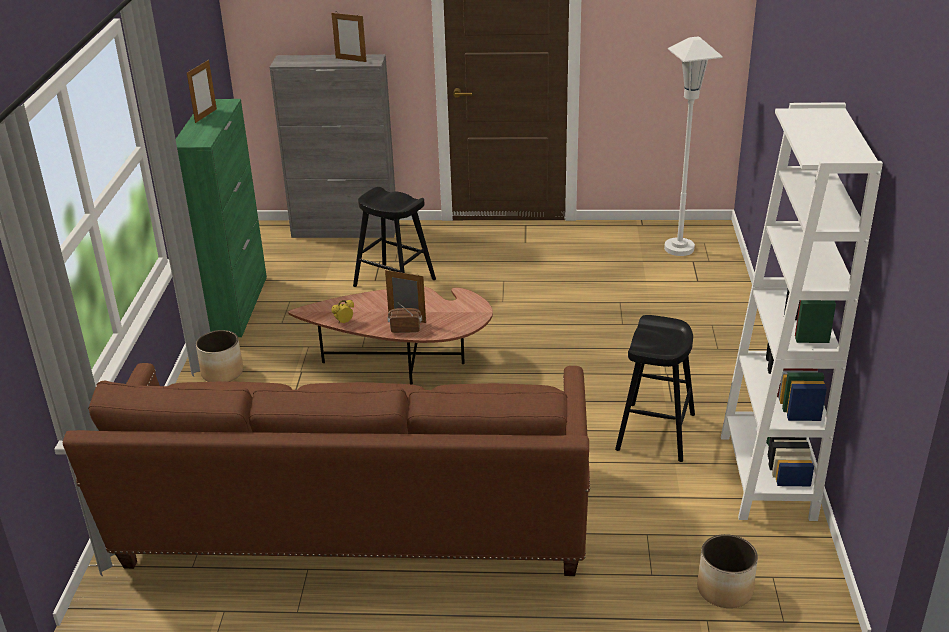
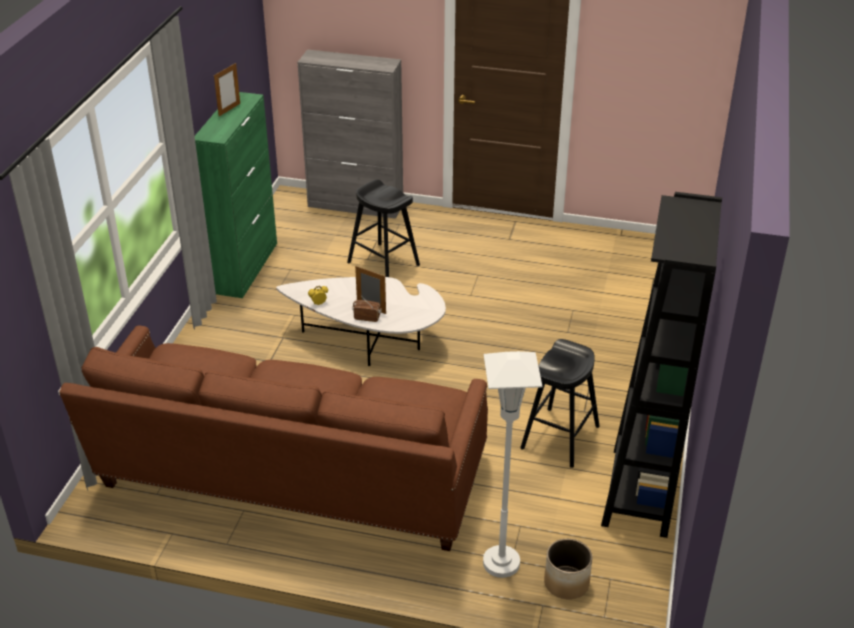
camera: 10 degrees right, 5 degrees up
(222, 372) = (219, 329): planter -> none
(351, 60) = (369, 62): picture frame -> none
(405, 363) = (370, 342): brown coffee table -> white coffee table
(679, 248) = (645, 263): white floor lamp -> white floor lamp (501, 563)
(767, 476) = (639, 492): white bookcase -> black bookcase

